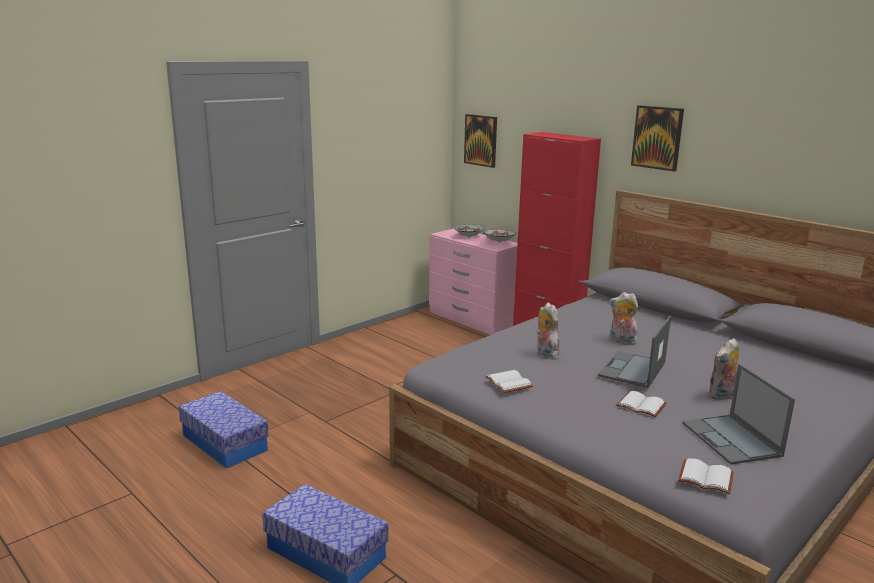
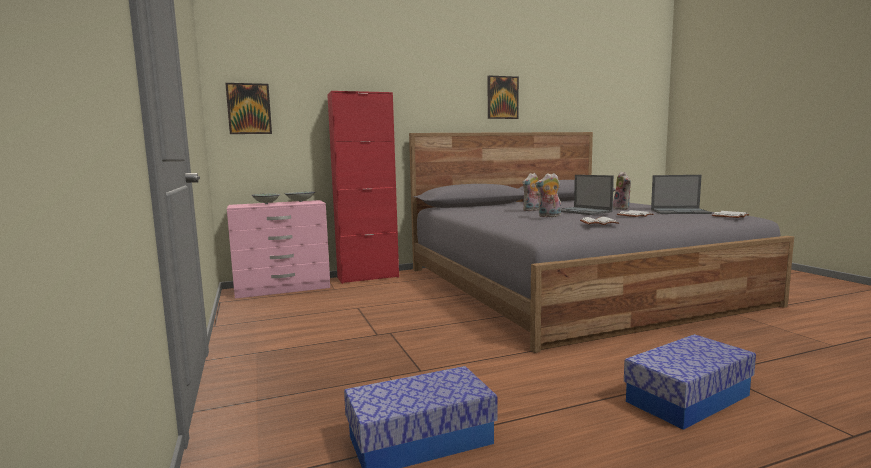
camera: 65 degrees left, 10 degrees down
(657, 137) = (429, 91): picture -> picture (502, 97)

